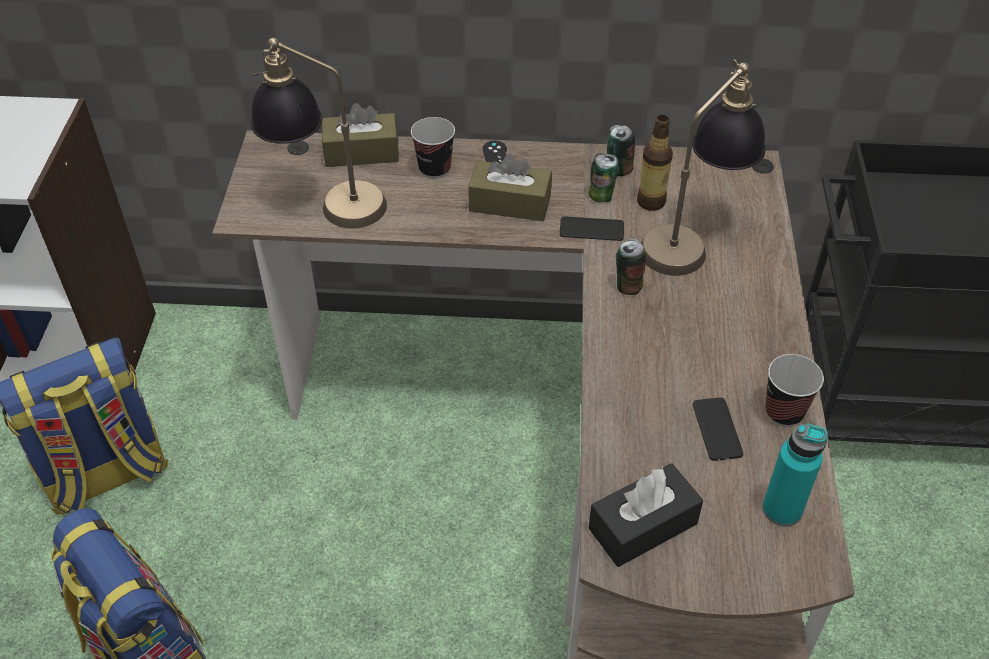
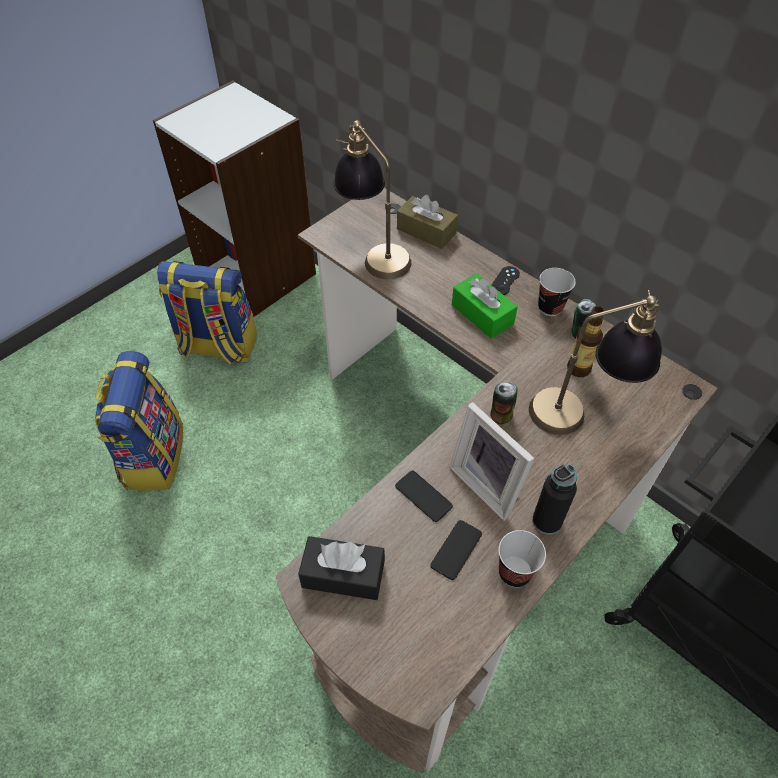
camera: 40 degrees right, 5 degrees up
(434, 169) = (459, 265): cup -> cup (550, 307)
(510, 203) = (482, 314): brown tissue box -> green tissue box
(591, 229) = (517, 363): phone -> phone (423, 496)
(601, 197) = (547, 345): can -> none
(682, 353) = (488, 483): none -> picture frame
(763, 351) = (547, 521): none -> black bottle
(782, 510) = (440, 635): turquoise bottle -> none

